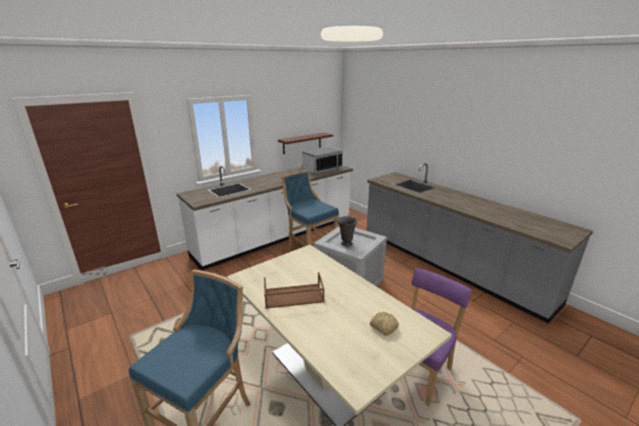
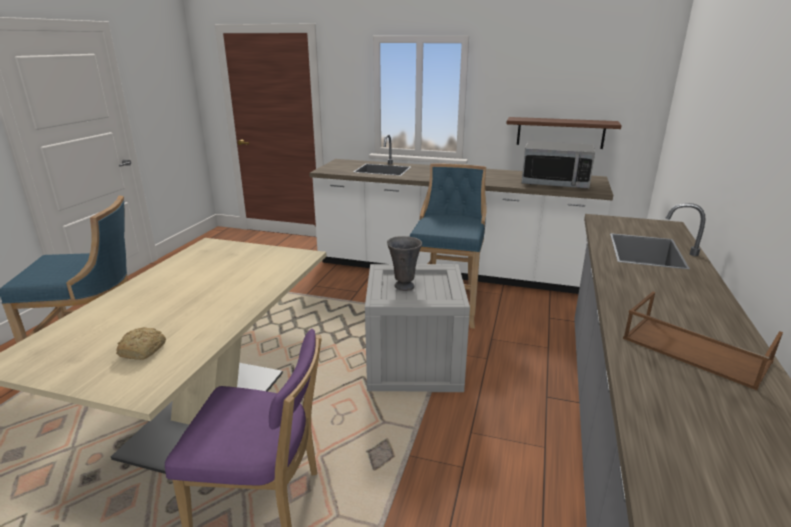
camera: 55 degrees right, 0 degrees up
(293, 296) = (184, 278): brown tray -> brown tray (693, 350)

